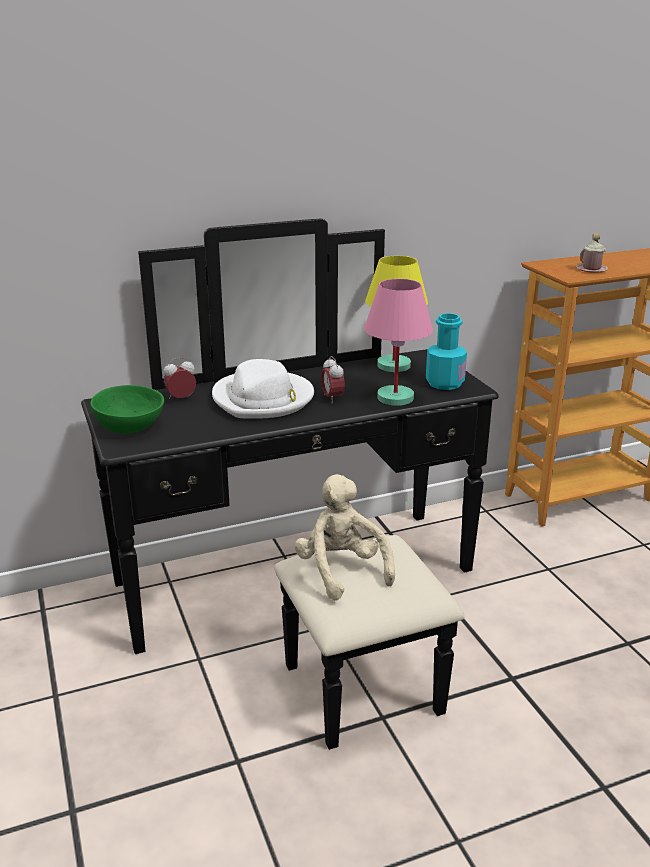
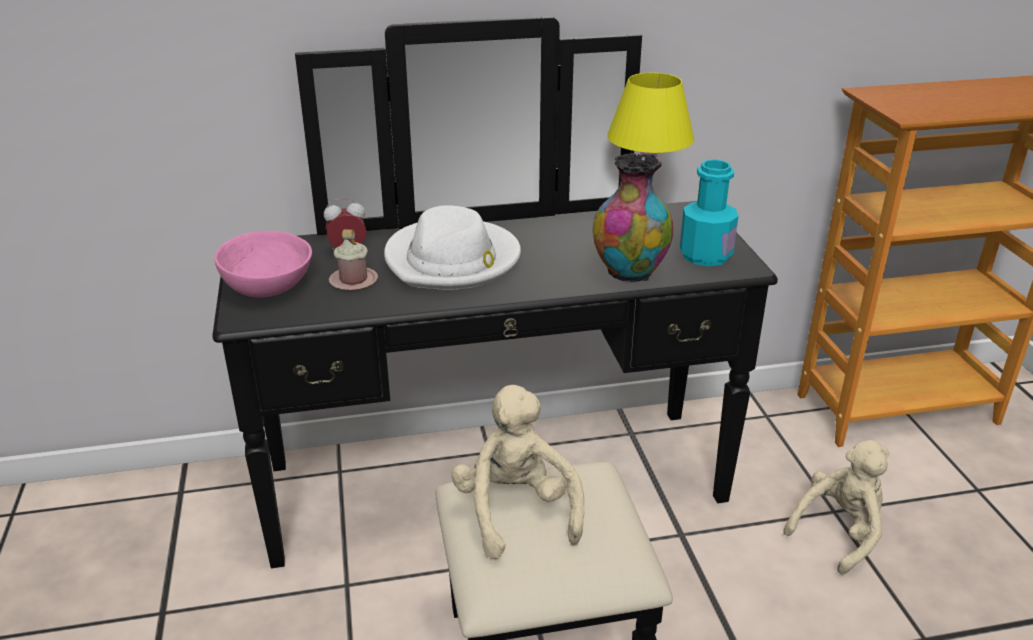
camera: 10 degrees right, 5 degrees up
(128, 426) = (266, 286): green bowl -> pink bowl
(332, 398) = (544, 266): alarm clock -> none
(395, 397) = (629, 272): pink table lamp -> vase
(554, 582) = (839, 532): none -> beige plush toy
(591, 269) = (942, 105): pink mug -> pink mug (353, 281)

